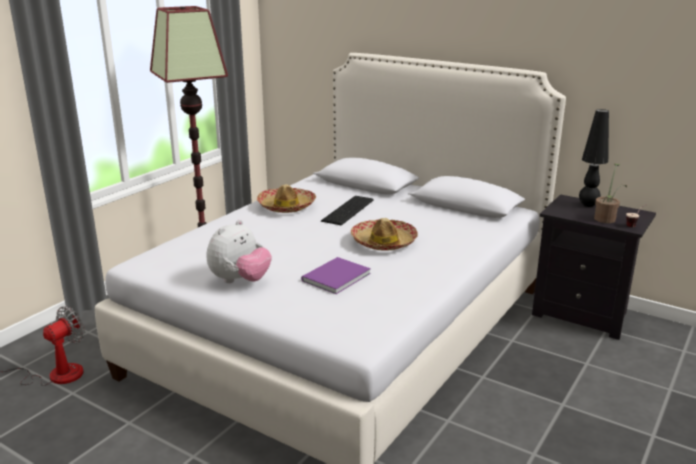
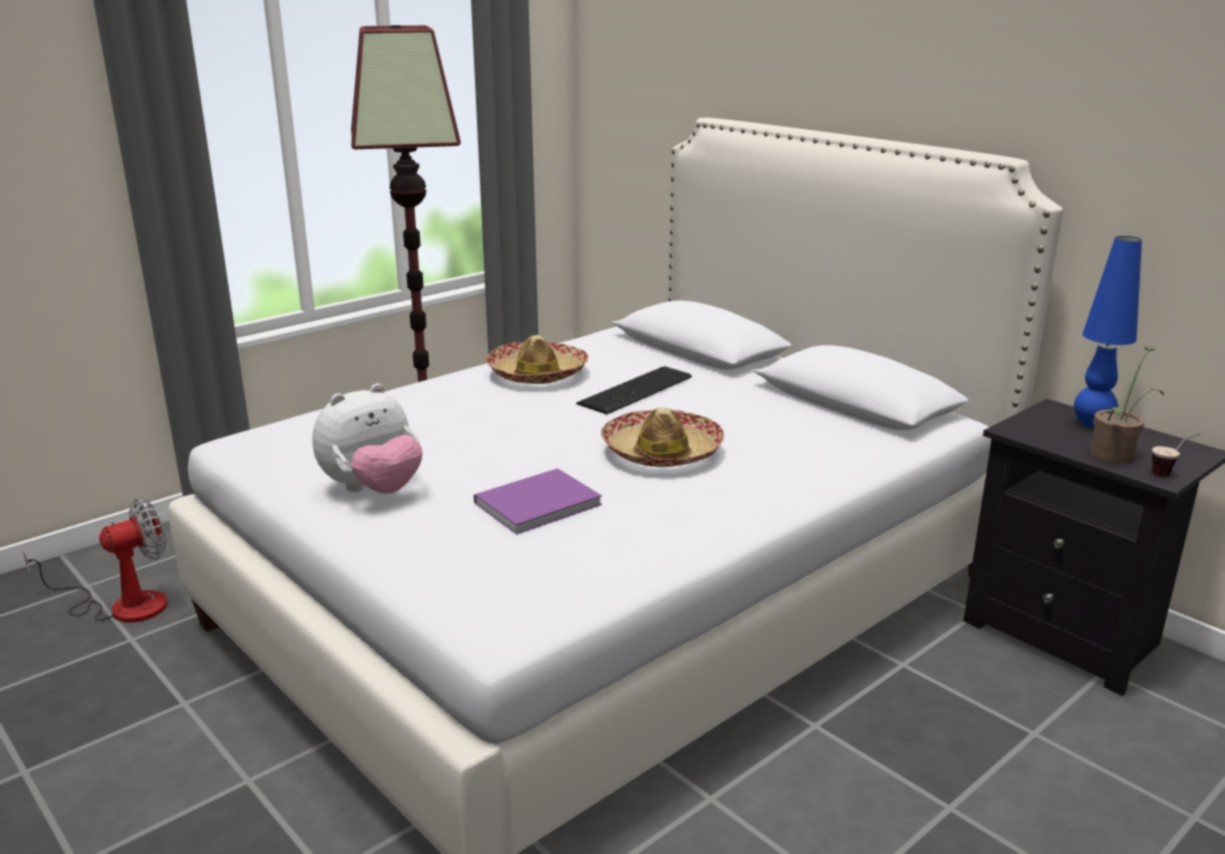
camera: 15 degrees right, 0 degrees up
(588, 205) = (1092, 424): black table lamp -> blue table lamp

